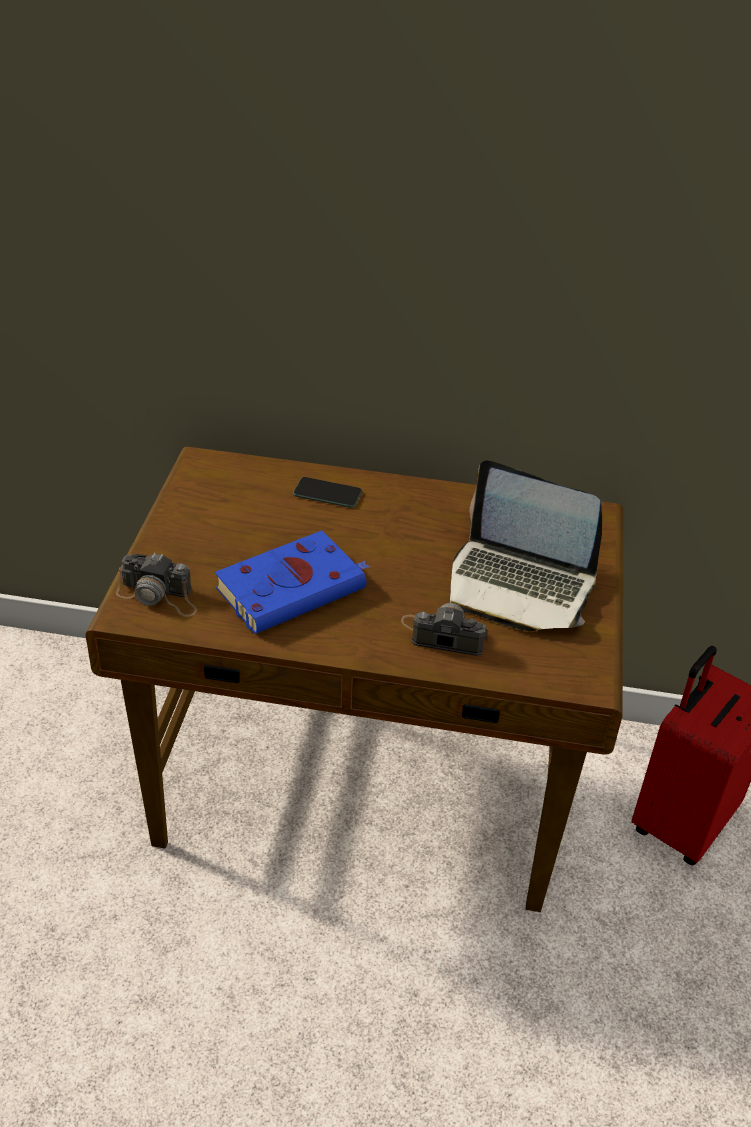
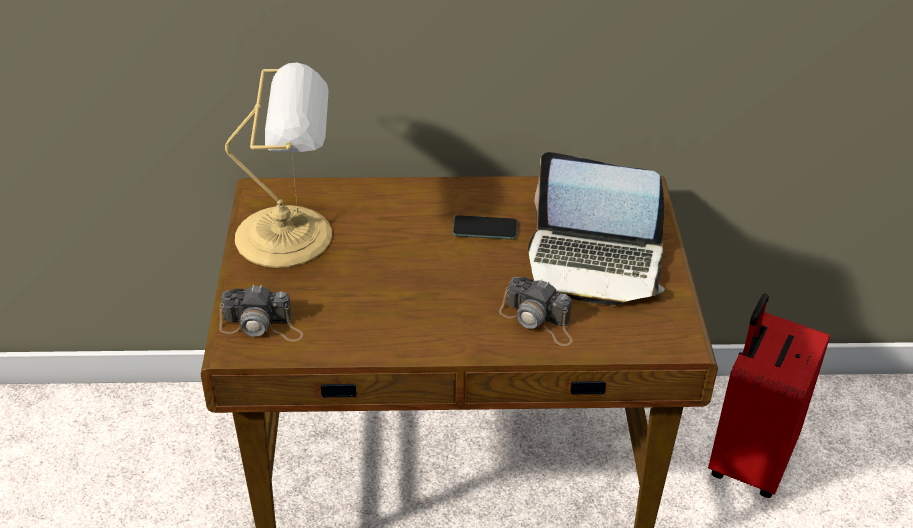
camera: 10 degrees left, 0 degrees up
(215, 510) = (289, 235): none -> table lamp
(294, 587) = (388, 298): blue book -> none
(327, 493) = (391, 204): phone -> phone (485, 228)
(442, 635) = (538, 321): camera -> camera turned 150 degrees counterclockwise

